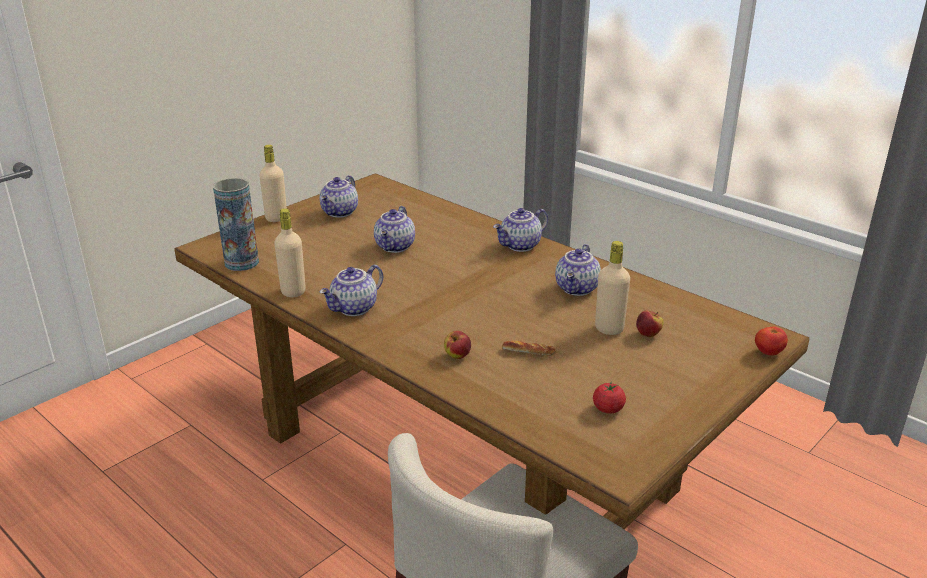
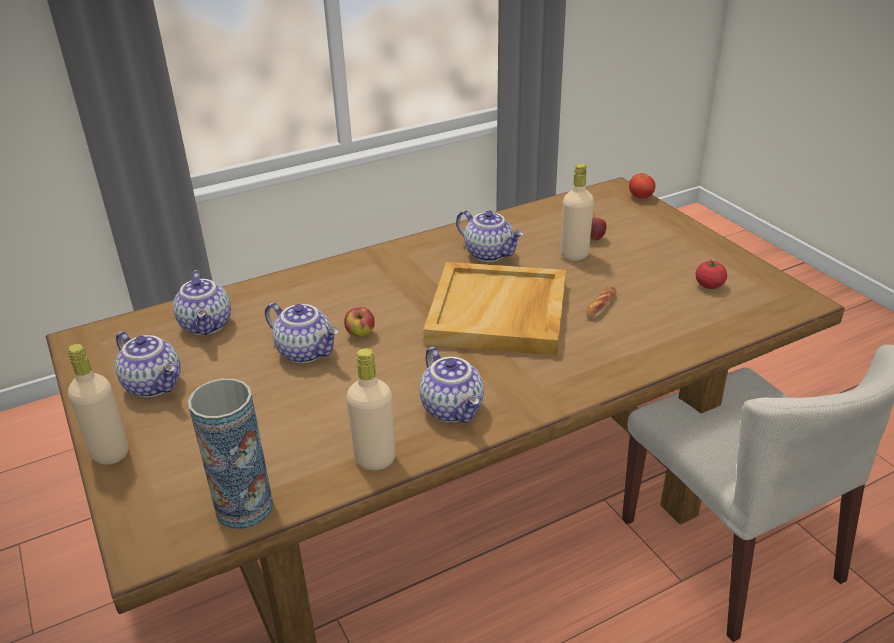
camera: 70 degrees left, 5 degrees up
(457, 356) = (594, 350): apple -> apple (360, 334)
(485, 307) = (499, 314): none -> beige tray
(520, 246) = (372, 266): teapot -> teapot (207, 325)

